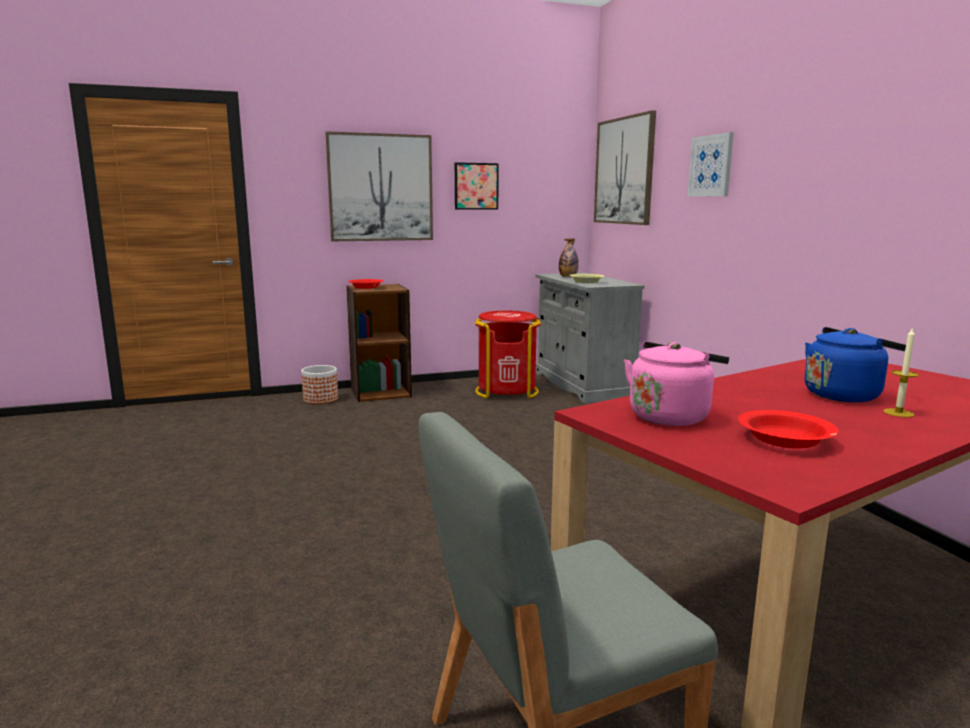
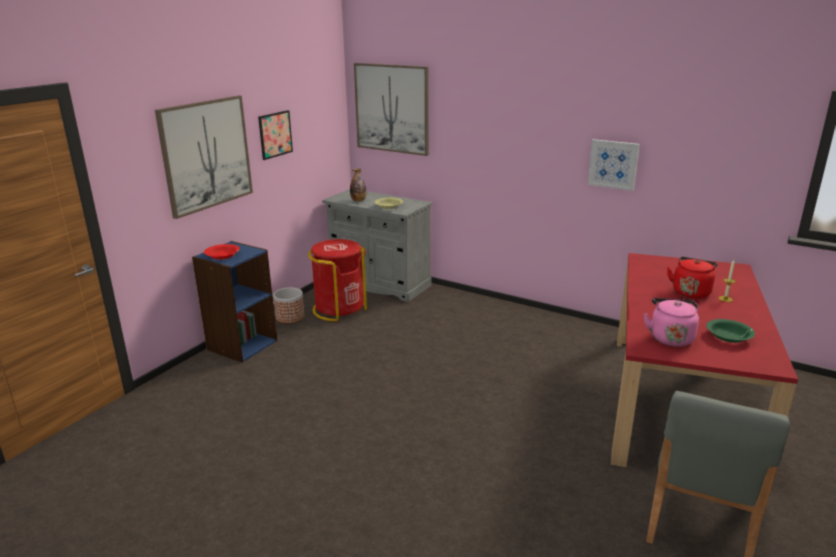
camera: 40 degrees left, 10 degrees up
(321, 399) = (203, 372): planter -> planter (290, 317)
(380, 392) = (242, 345): brown bookcase -> blue bookcase
(711, 166) = (495, 119): picture -> picture (613, 164)
(785, 440) = (728, 336): red bowl -> green bowl
(844, 395) = (691, 292): blue kettle -> red kettle

